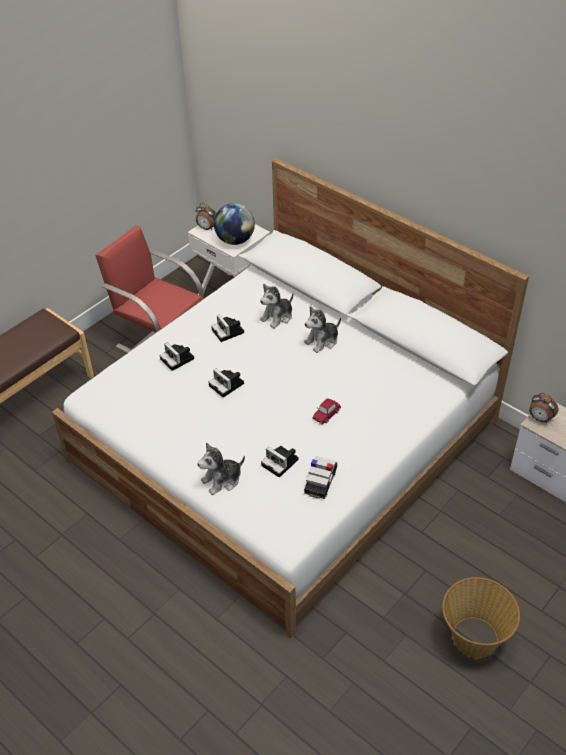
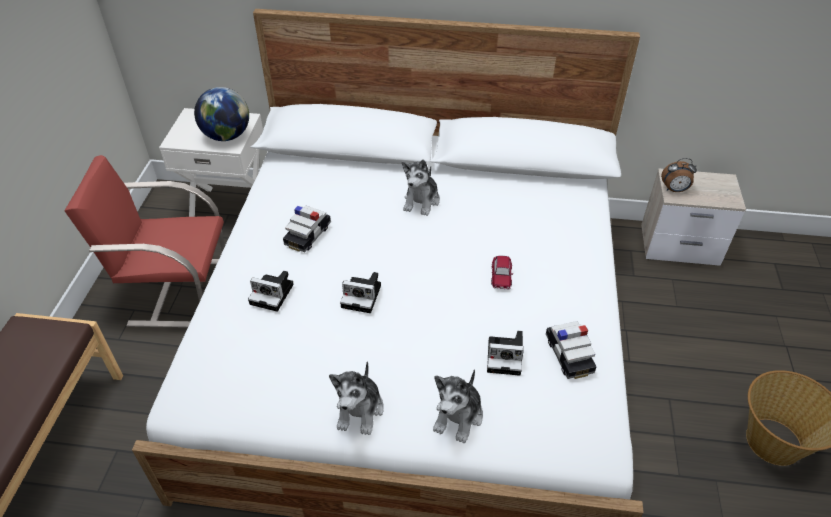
camera: 35 degrees left, 0 degrees up
(207, 228) = (181, 135): alarm clock -> none
(229, 332) = (308, 235): camera -> toy car
(277, 317) = (349, 196): plush toy -> plush toy (360, 410)

